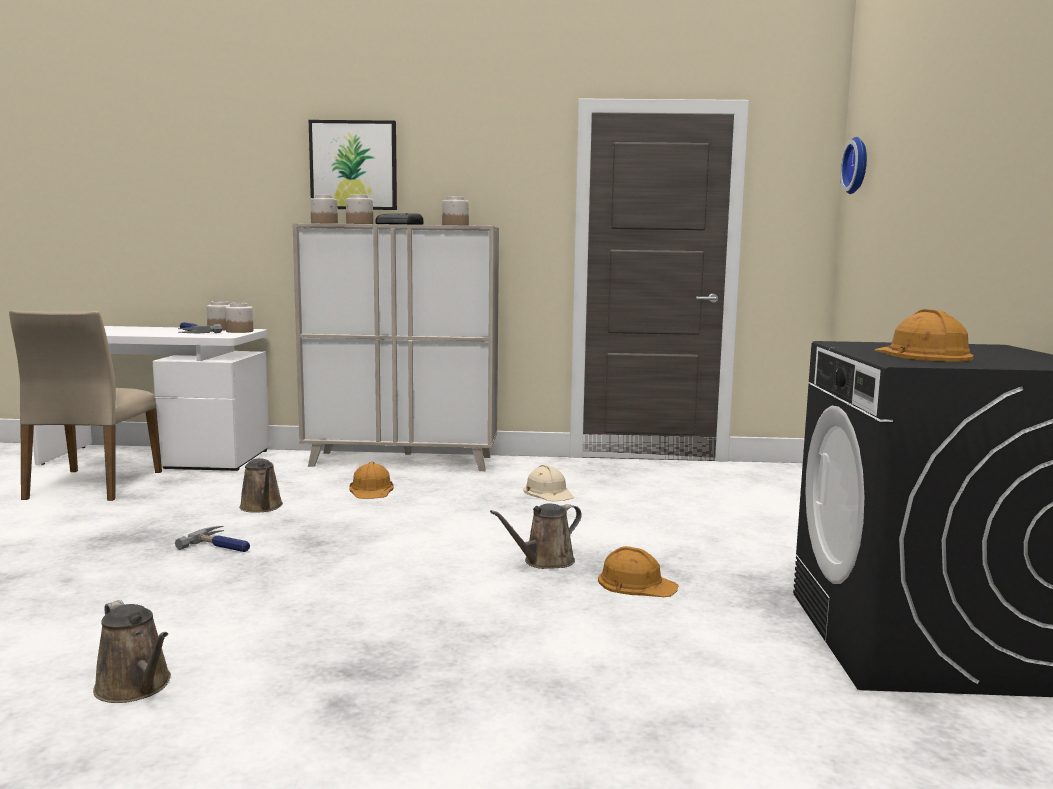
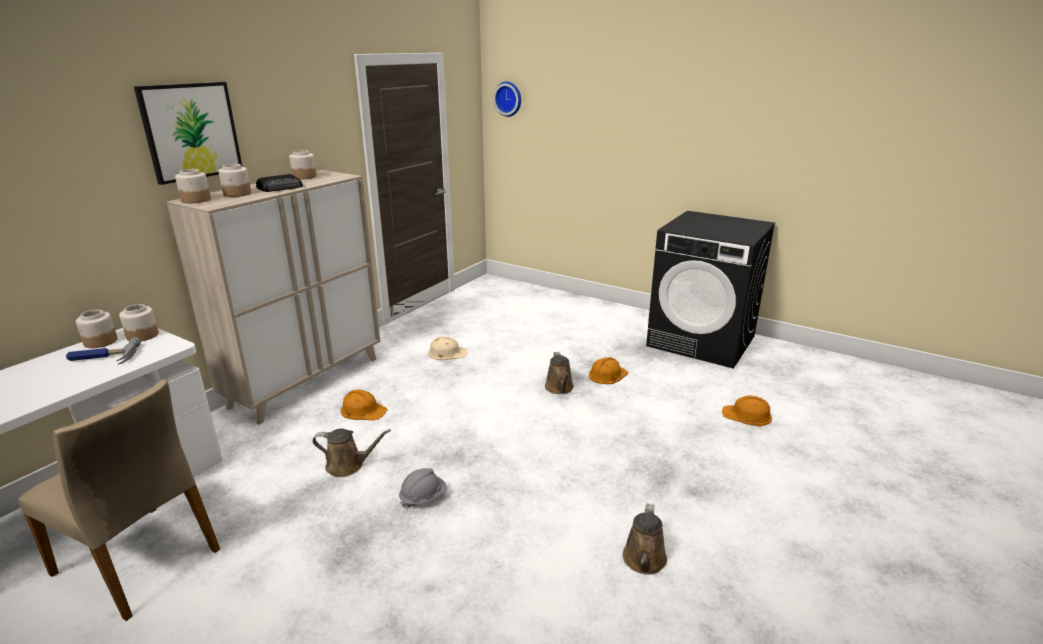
camera: 60 degrees left, 15 degrees up
(136, 687) = (644, 561): brown watering can -> brown watering can turned 120 degrees clockwise
(222, 546) = (423, 498): hammer -> grey hard hat
(922, 355) = (720, 230): orange hard hat -> orange hard hat (747, 415)

